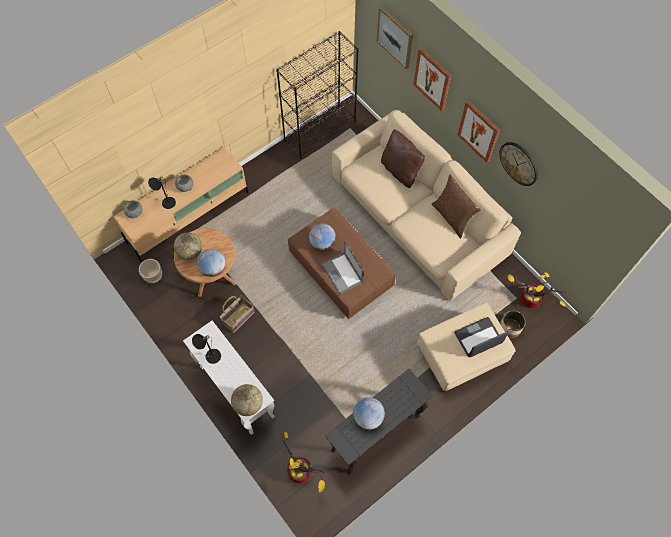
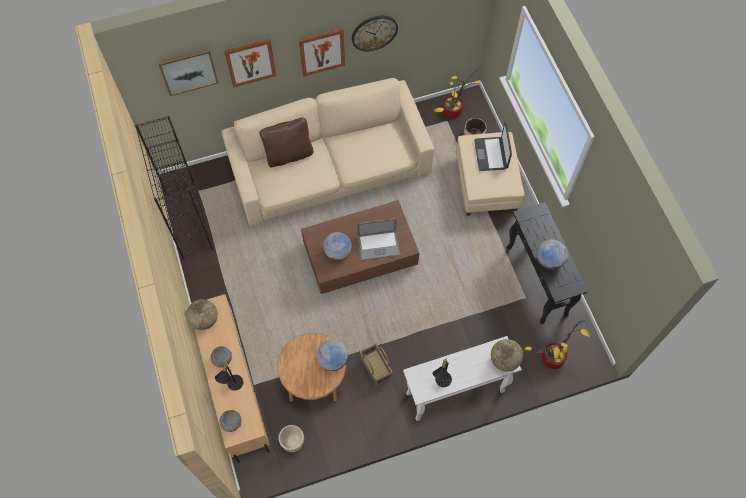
camera: 70 degrees left, 0 degrees up
(190, 252) = (304, 378): globe -> globe (204, 320)
(452, 217) = (359, 130): brown pillow -> none

